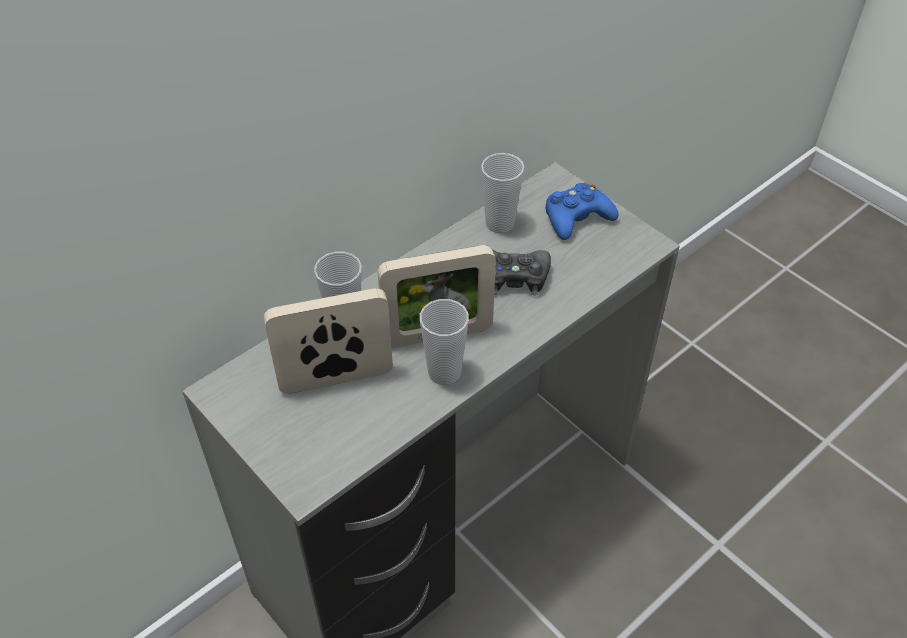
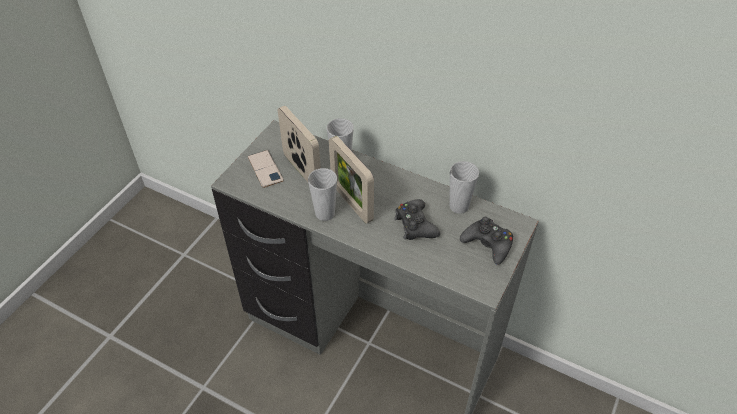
camera: 70 degrees right, 0 degrees up
(302, 428) = (265, 169): none -> phone
(576, 218) = (488, 244): blue game controller -> black game controller

